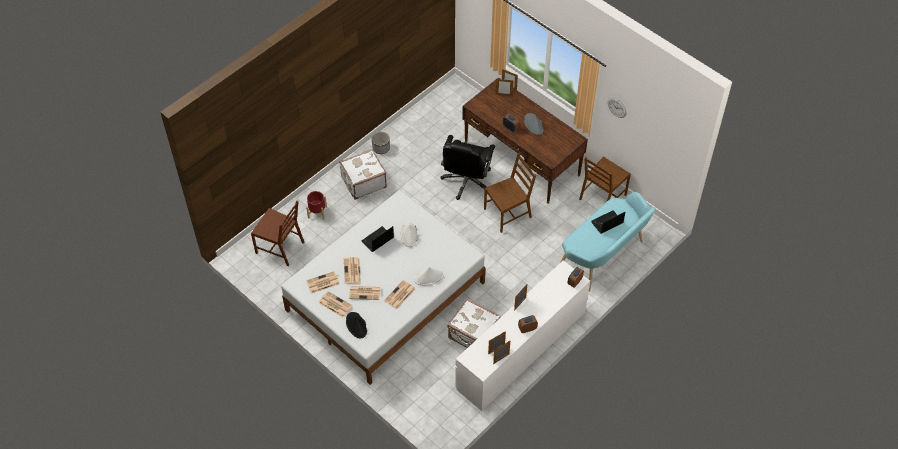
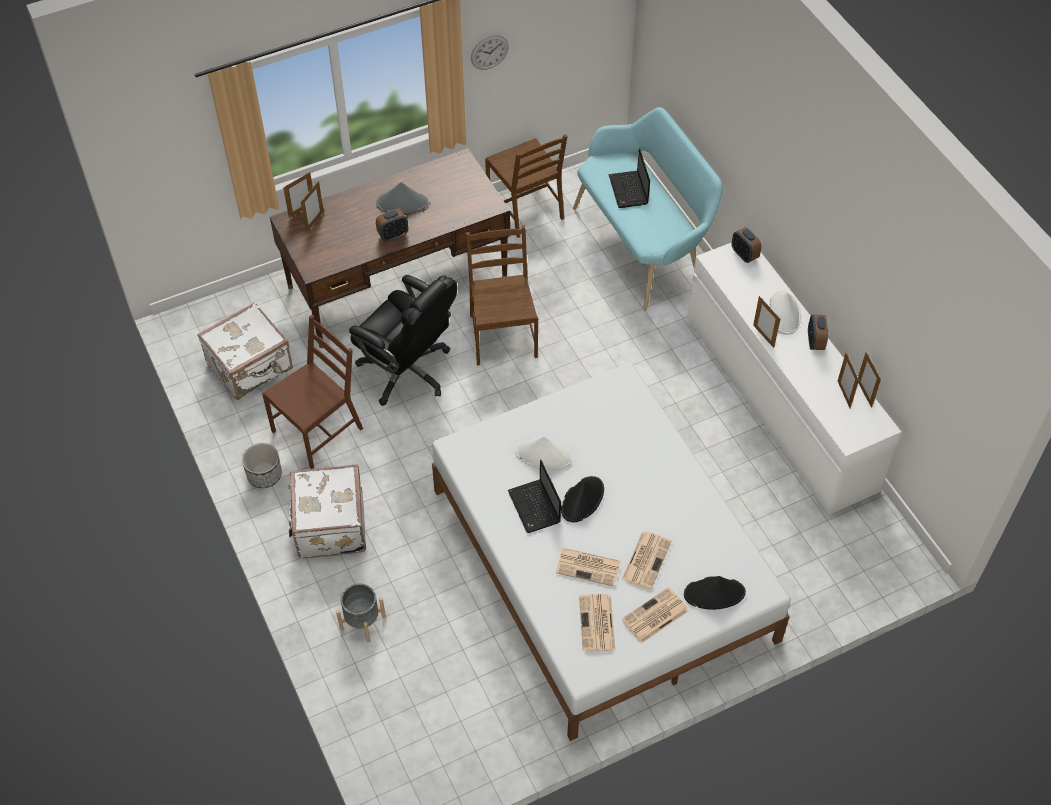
camera: 70 degrees left, 0 degrees up
(280, 247) = (418, 710): brown chair -> brown chair (318, 430)
(317, 212) = (363, 622): red planter -> grey planter
(389, 258) = (582, 499): none -> black hat
(399, 295) = (670, 507): newspaper -> none
(429, 277) = (648, 452): white hat -> white hat (783, 313)
(473, 335) = (730, 458): white suitcase -> white suitcase (251, 367)

